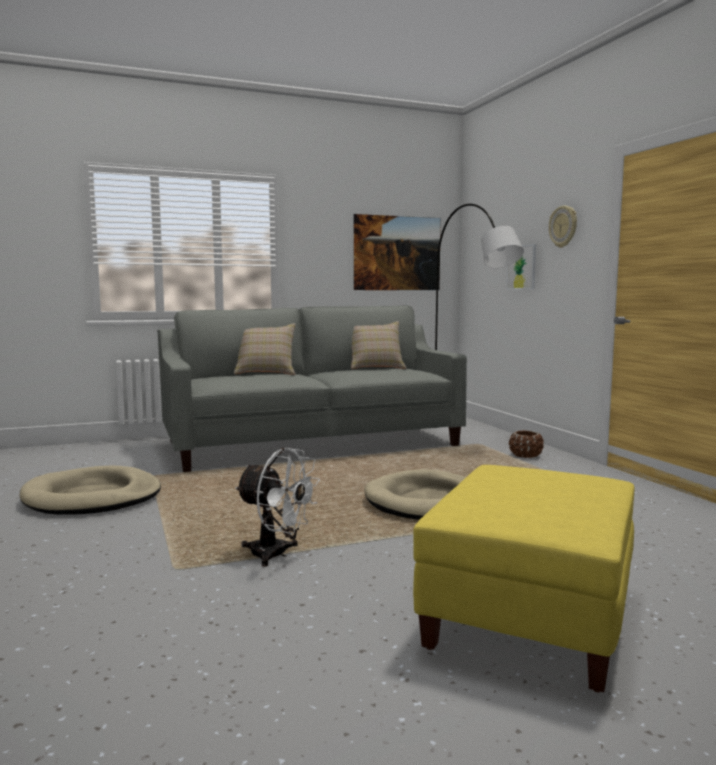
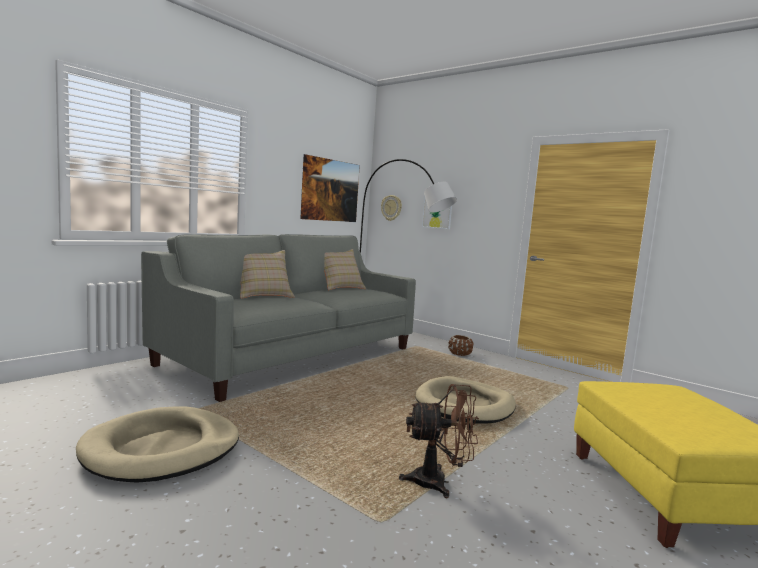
camera: 30 degrees left, 0 degrees up
(276, 555) = (438, 482): white fan -> brown fan
(563, 226) = (481, 187): wall clock -> wall clock (391, 208)

